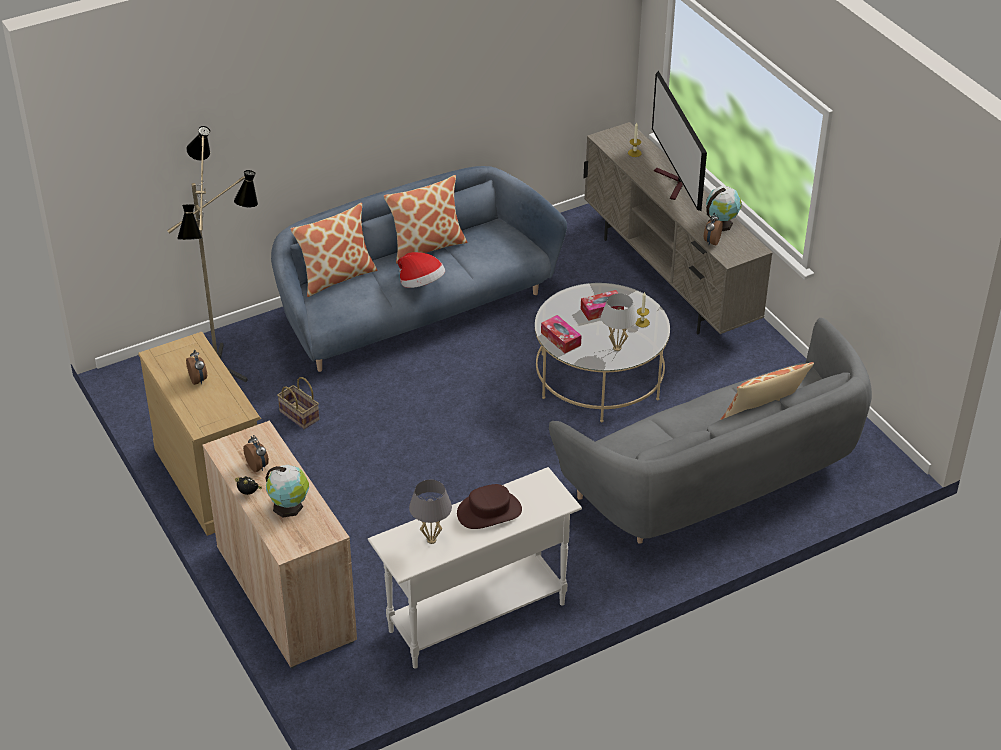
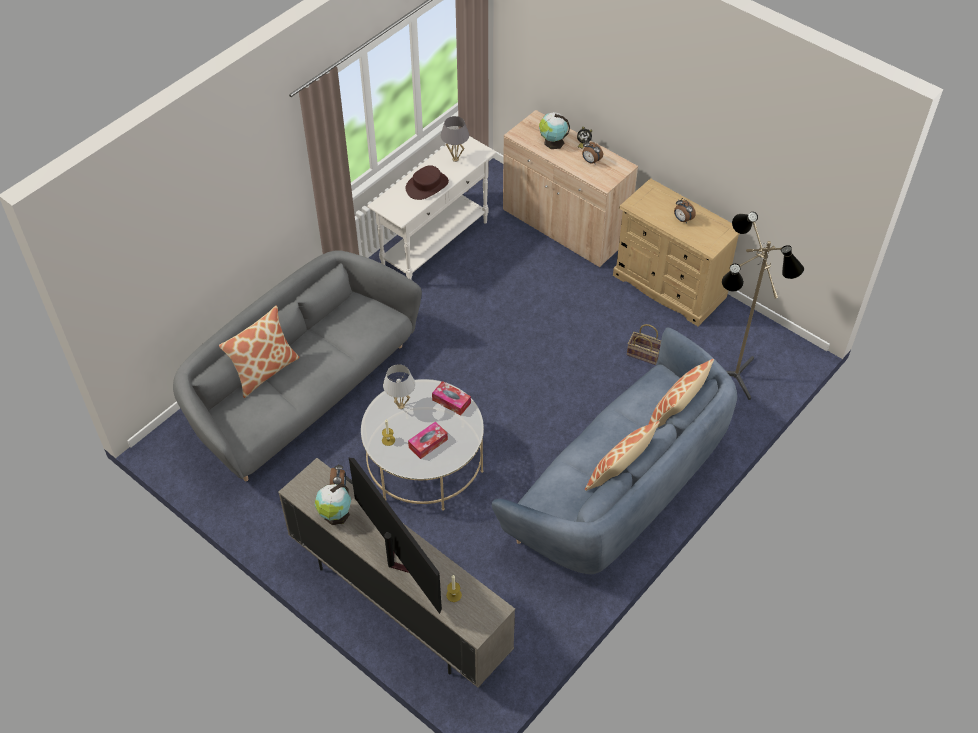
camera: 160 degrees right, 10 degrees up
(421, 284) = (598, 428): hat -> none

